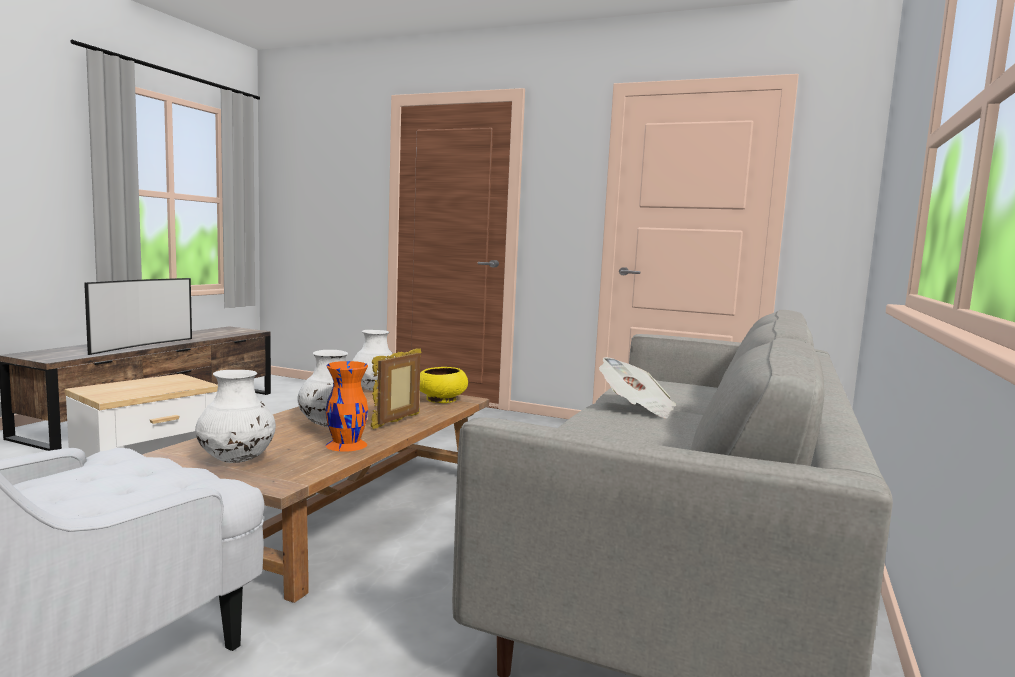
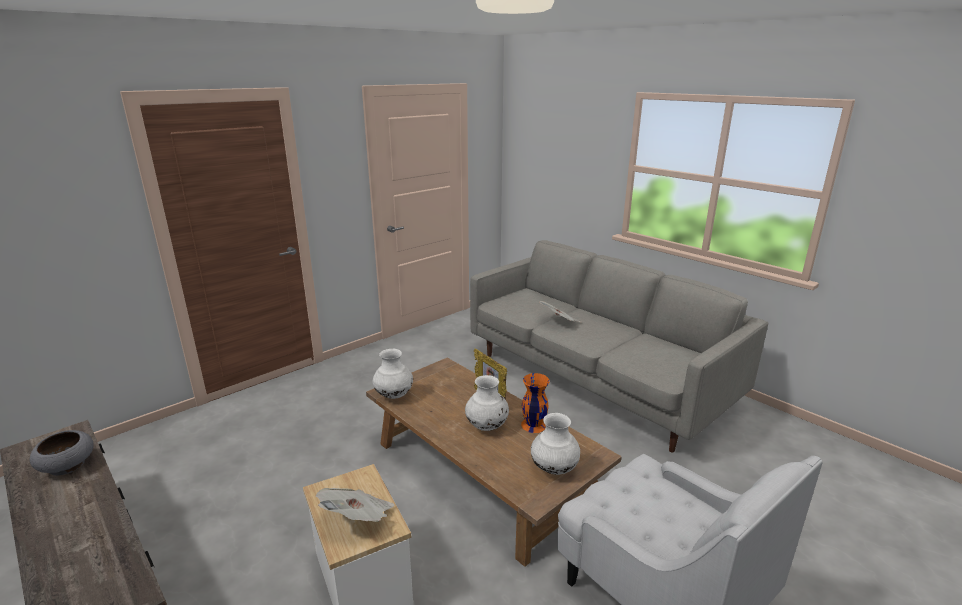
camera: 65 degrees left, 15 degrees up
(127, 388) = (358, 518): none -> newspaper
(140, 345) = (97, 523): television -> none
(209, 335) = (68, 466): none -> grey bowl
(441, 400) = (441, 374): yellow bowl -> none

